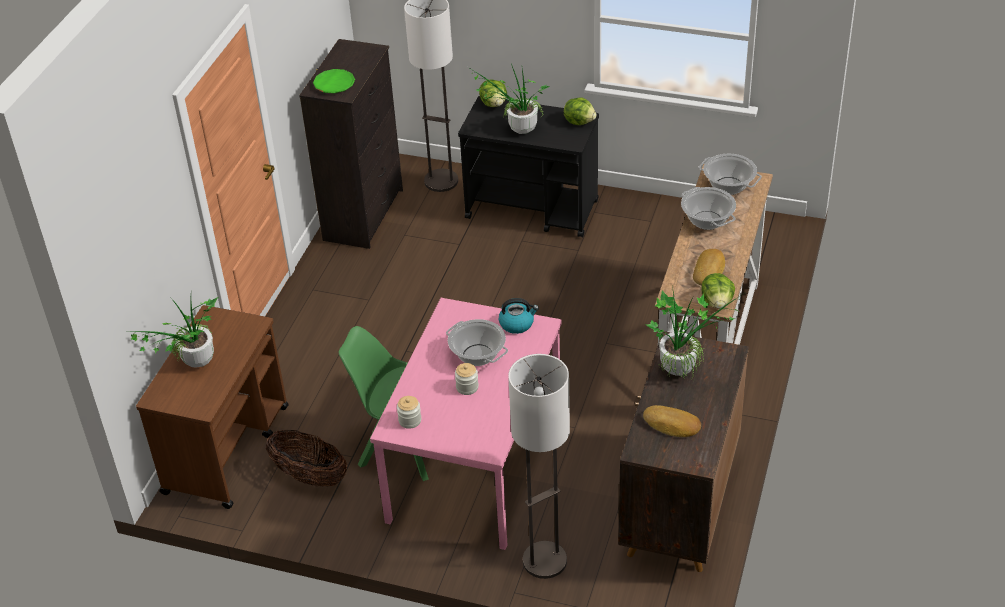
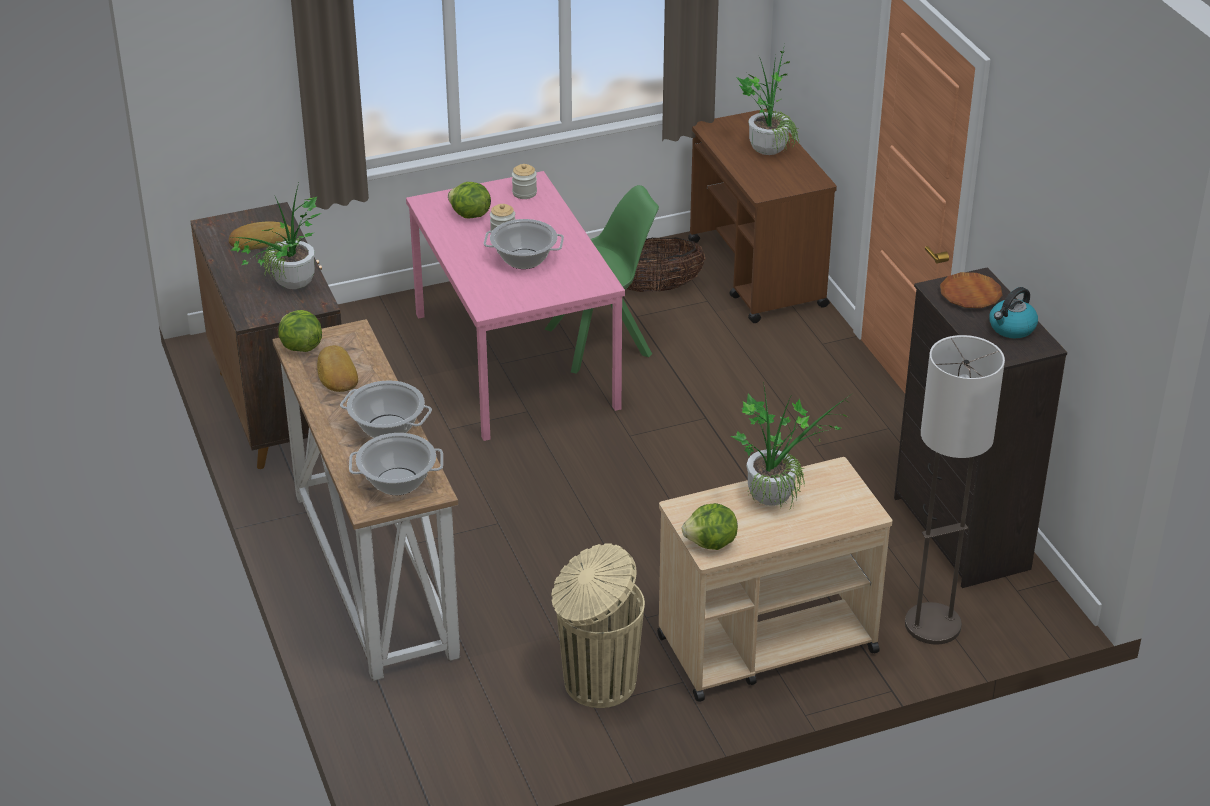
camera: 140 degrees right, 5 degrees down
(334, 84) = (970, 294): green plate -> brown plate
(494, 104) = (855, 517): lettuce -> lettuce (469, 215)
(517, 324) = (517, 298): kettle -> kettle (1011, 328)
(533, 210) = (765, 644): black cart -> beige cart
(544, 561) = (372, 322): floor lamp -> none
(637, 230) = (597, 682): none -> beige trash can

